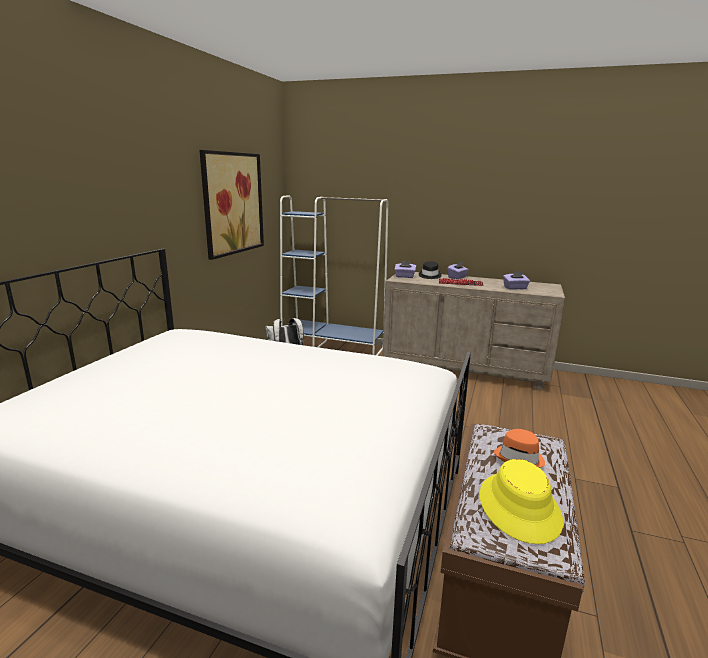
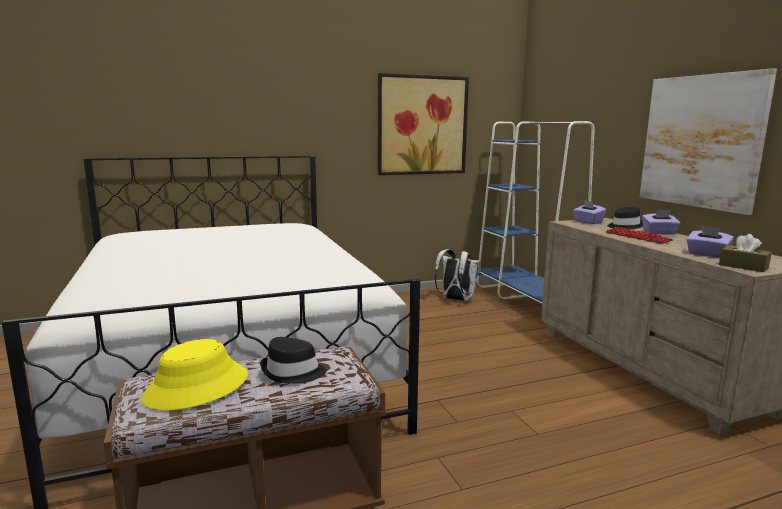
camera: 50 degrees right, 5 degrees down
(472, 214) = (701, 141): none -> picture
(519, 458) = (292, 372): orange hat -> black hat
(546, 292) = (743, 266): none -> brown tissue box

